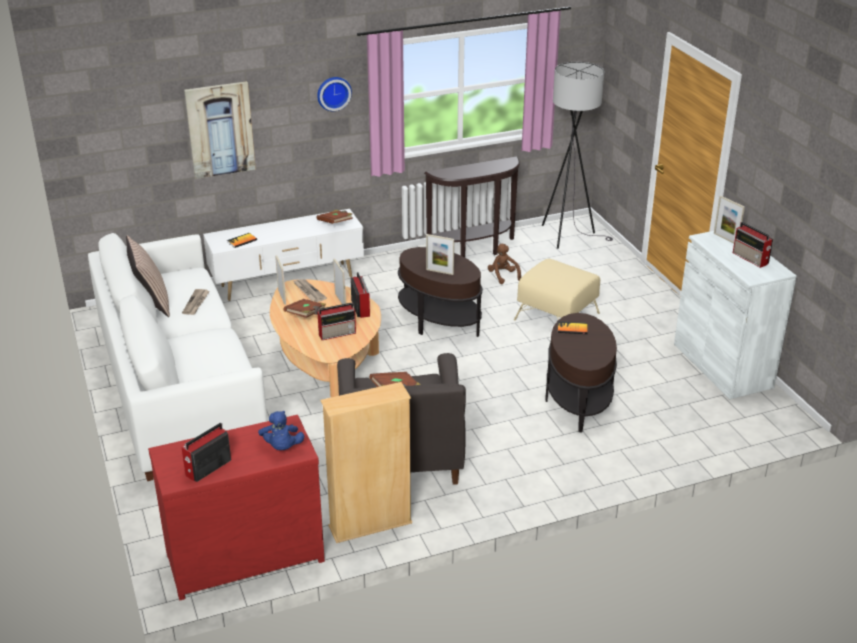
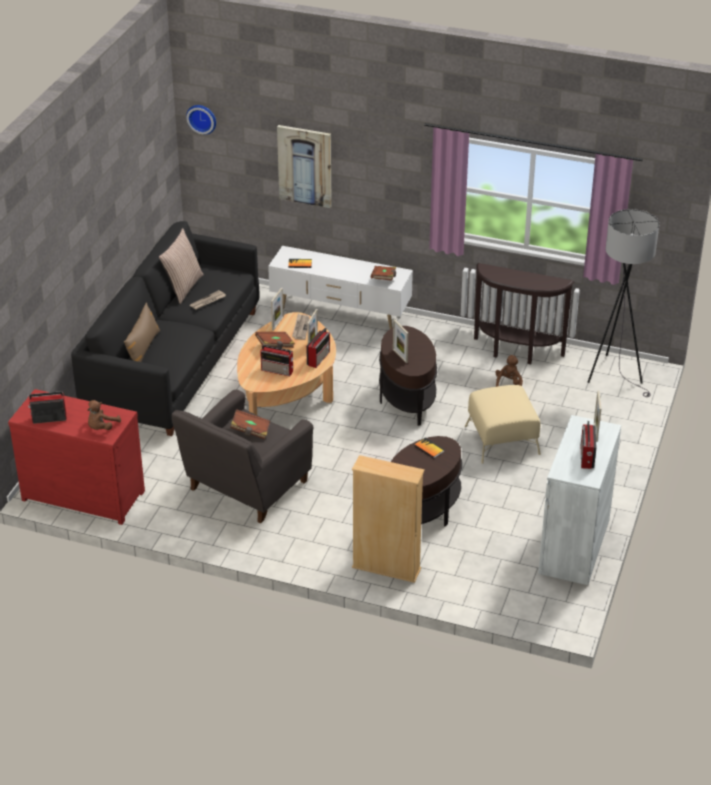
camera: 40 degrees right, 5 degrees up
(179, 389) = (173, 363): white sofa -> black sofa
(184, 371) = (143, 349): none -> brown pillow
(282, 447) = (101, 427): blue plush toy -> brown plush toy
(333, 93) = (406, 166): wall clock -> wall clock (202, 118)
(370, 525) = (175, 518): beige bookcase -> beige bookcase (386, 568)

